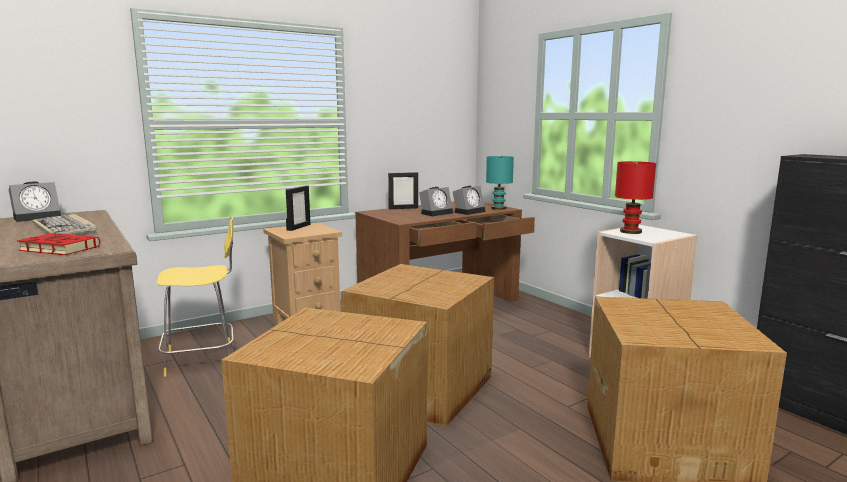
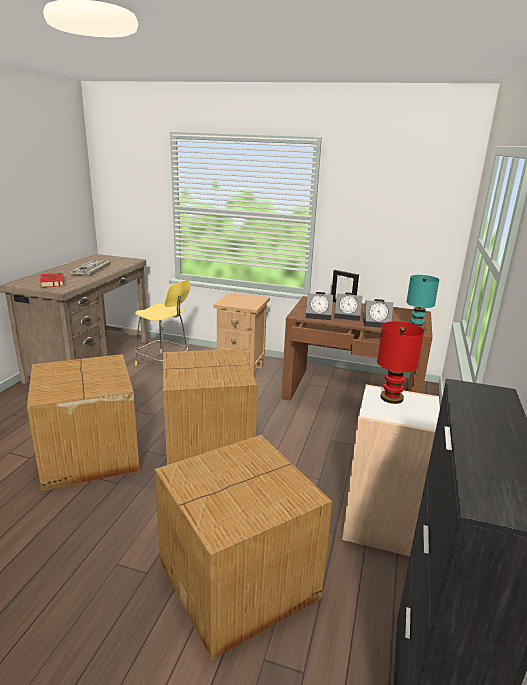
camera: 50 degrees right, 10 degrees up
(39, 217) = (110, 258): alarm clock -> alarm clock (319, 315)
(298, 227) = (247, 297): picture frame -> none

